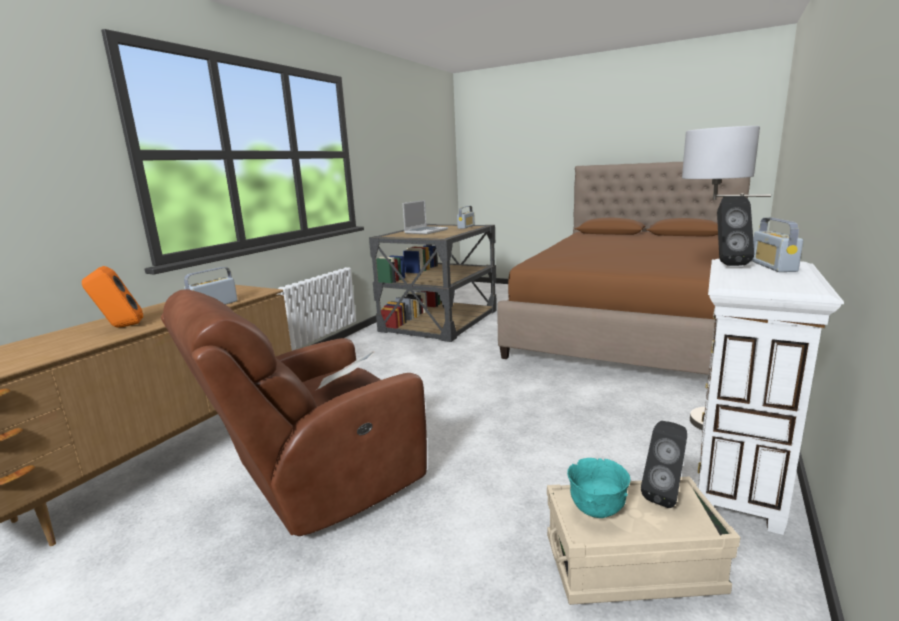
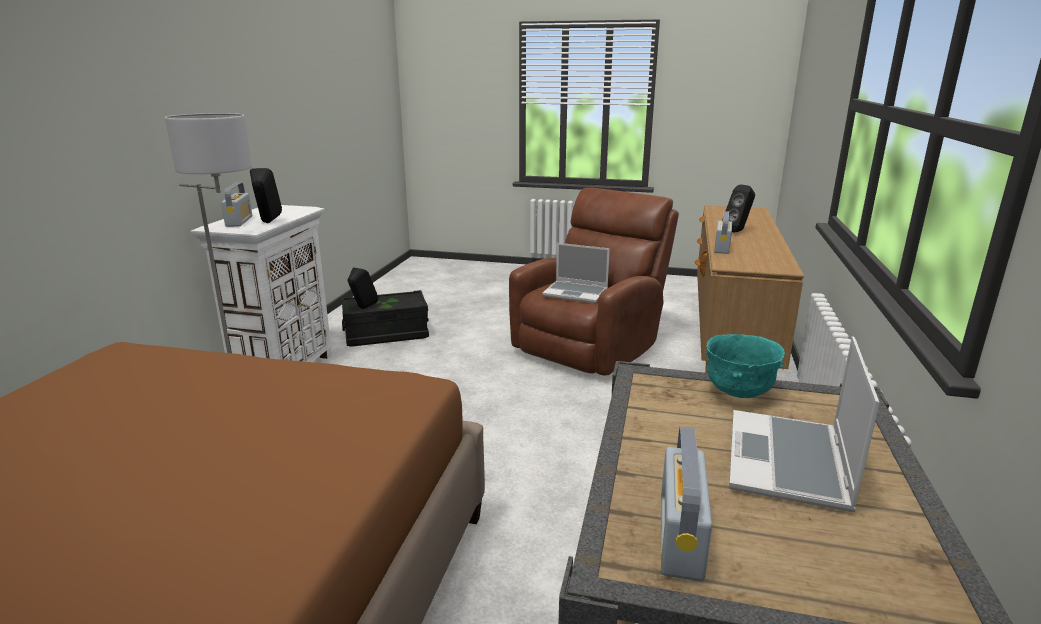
camera: 165 degrees right, 5 degrees up
(119, 327) = (737, 231): orange speaker -> black speaker
(346, 386) = (576, 293): newspaper -> laptop
(597, 509) = (403, 302): turquoise bowl -> turquoise bowl (738, 393)
(631, 565) = (386, 334): beige storage box -> black storage box

